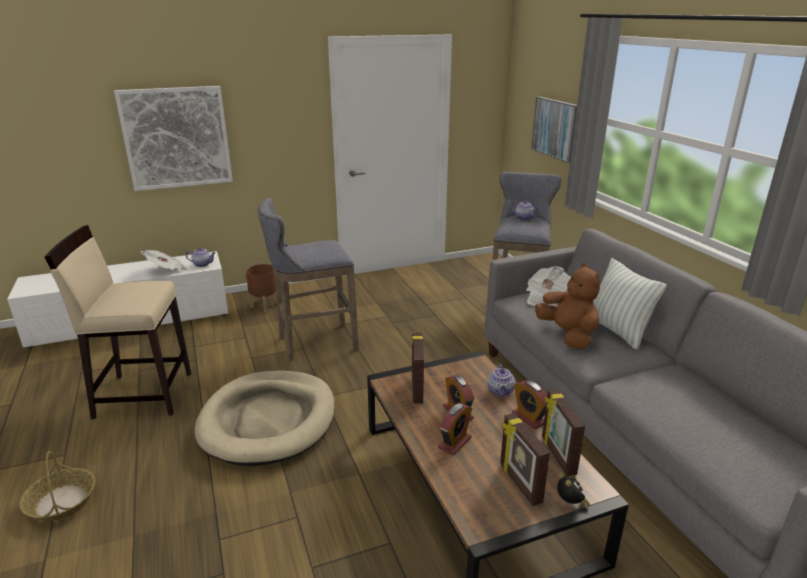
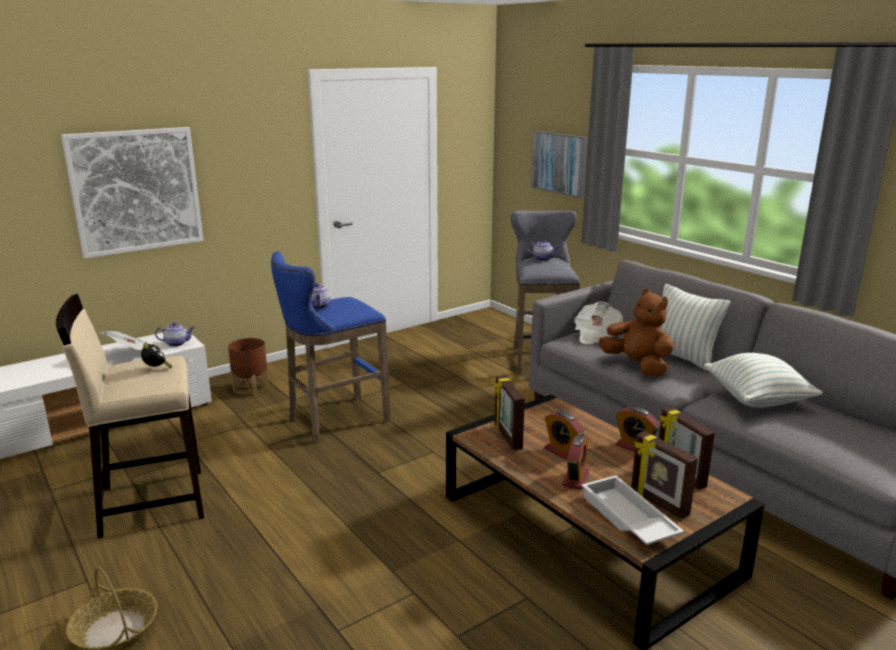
camera: 15 degrees left, 5 degrees down
(268, 420) = (326, 505): beige dog bed -> none
(313, 343) = (334, 421): grey stool -> blue stool
(479, 494) = (627, 518): none -> white tray
(501, 391) = (593, 428): teapot -> teapot (318, 306)
(570, 503) = (714, 511): alarm clock -> alarm clock (157, 369)
(670, 389) = (757, 400): none -> pillow

